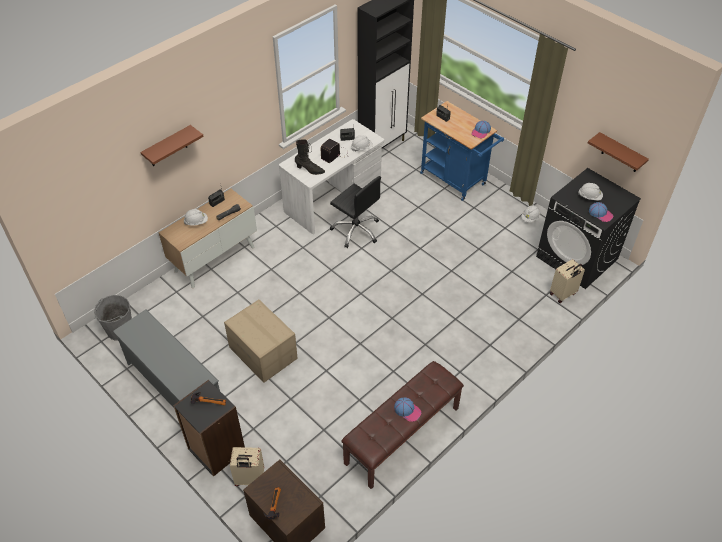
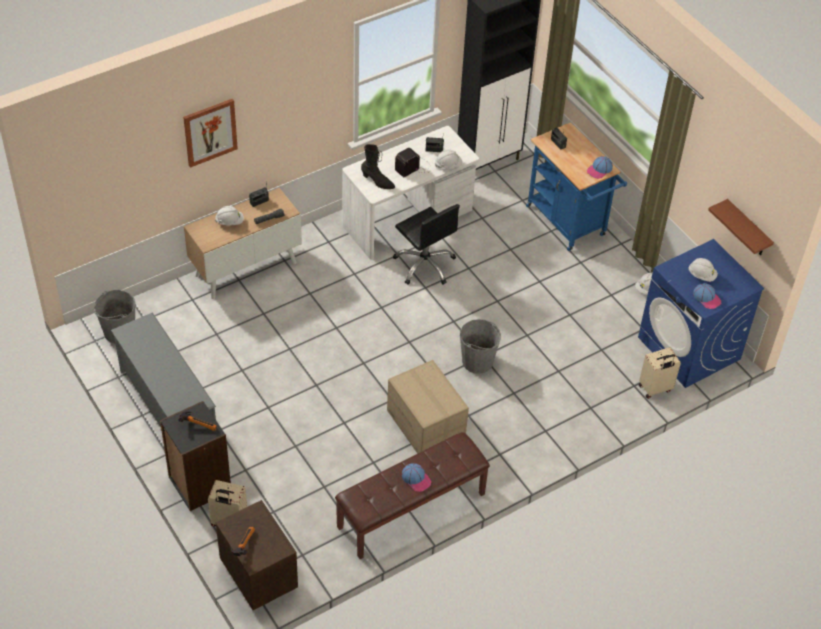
camera: 10 degrees right, 0 degrees up
(168, 147) = (210, 132): brown shelf -> picture
(263, 353) = (277, 389): cardboard box -> cardboard box (426, 424)
(419, 298) = (477, 361): none -> grey bucket
(577, 258) = (689, 348): black washing machine -> blue washing machine

